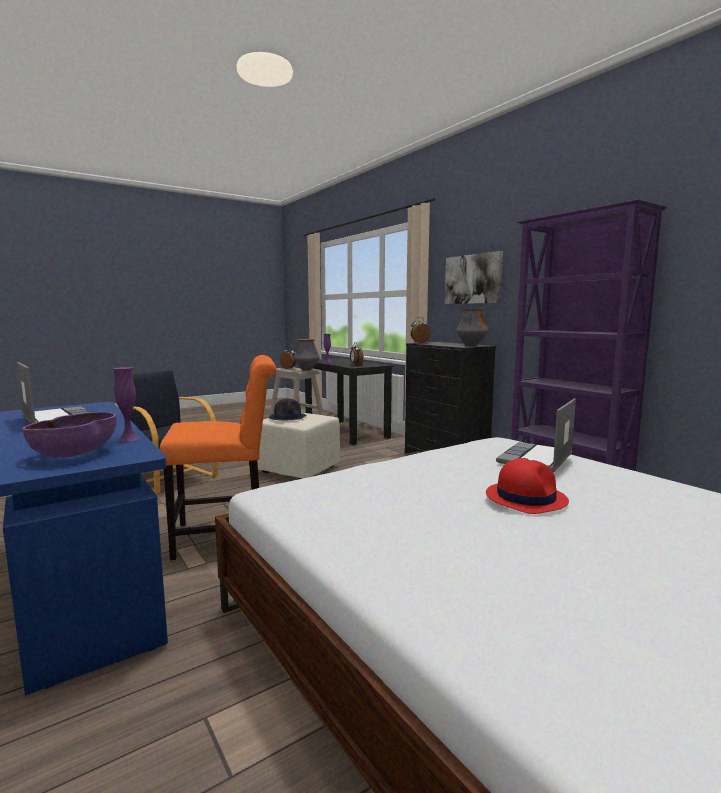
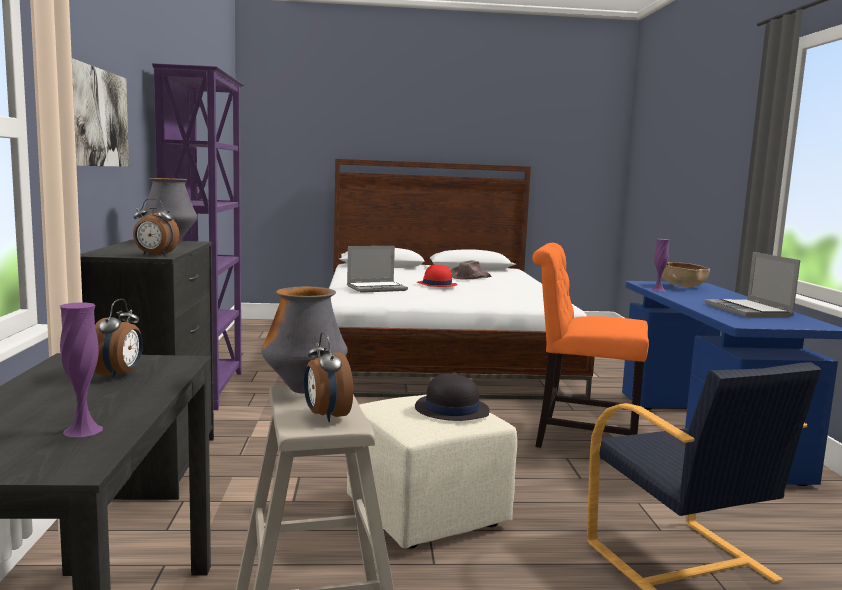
camera: 150 degrees left, 0 degrees up
(75, 454) = (681, 287): purple bowl -> brown bowl
(609, 584) = (468, 277): none -> brown hat

